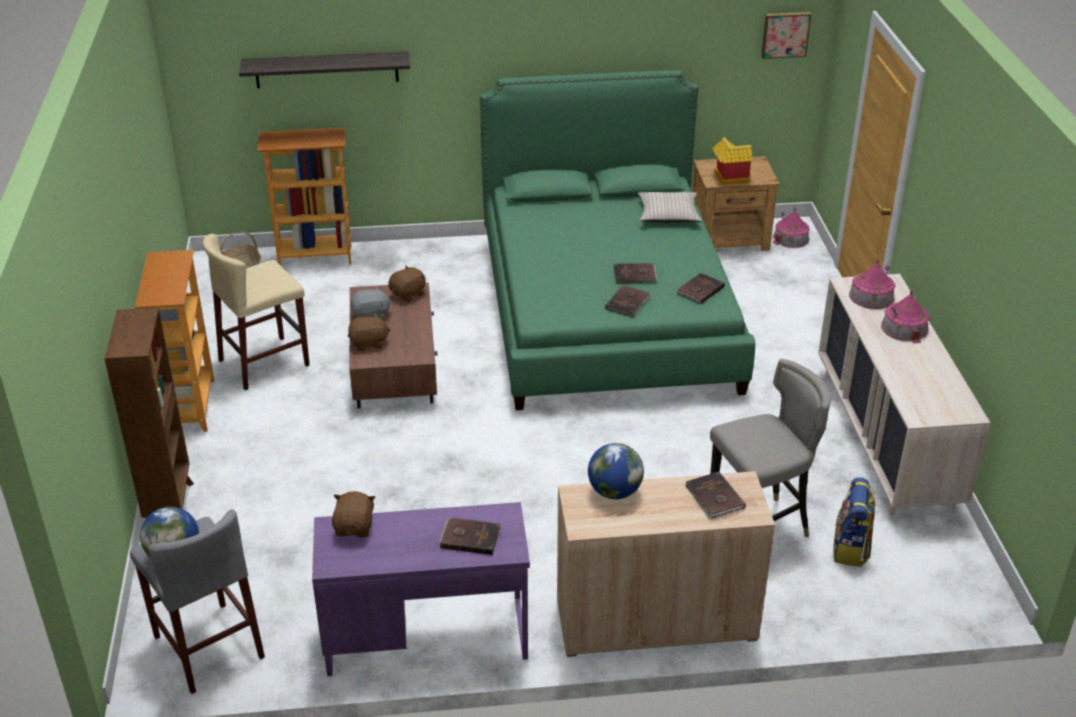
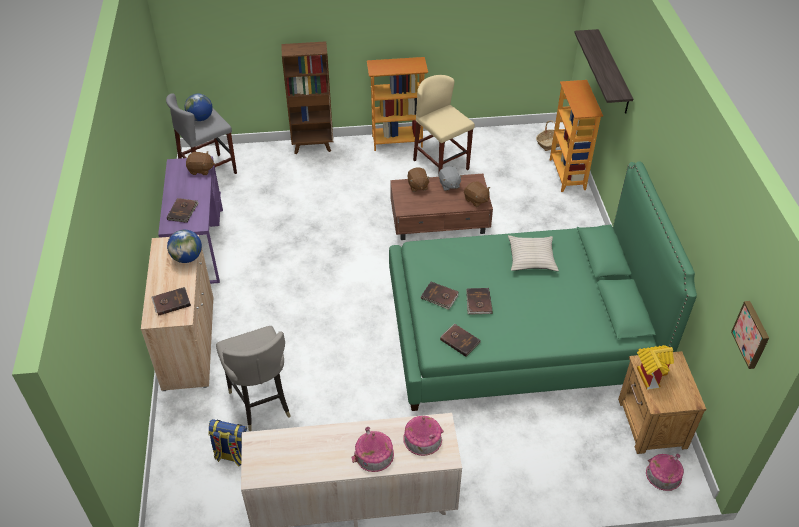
camera: 90 degrees right, 10 degrees up
(668, 214) = (579, 328): beige pillow -> beige pillow (531, 258)

